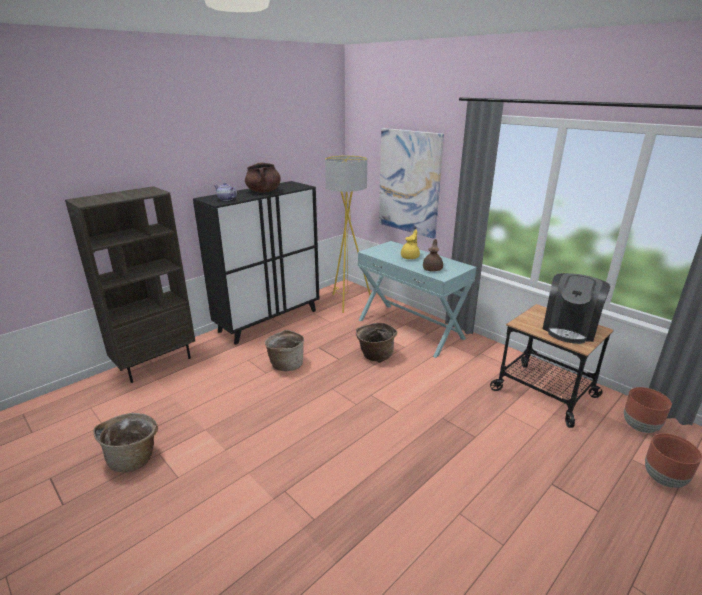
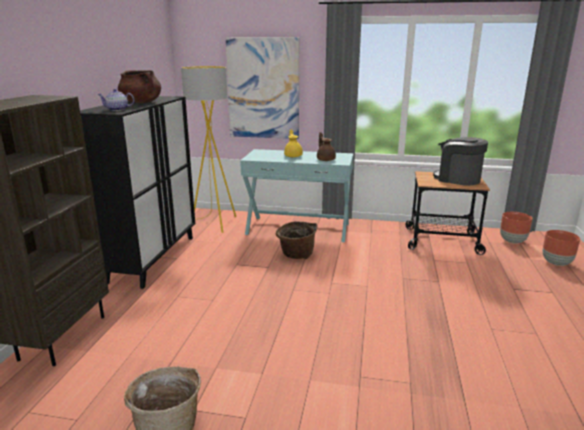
camera: 35 degrees left, 5 degrees down
(286, 364) = (223, 287): basket -> none
(569, 329) = (457, 179): coffee machine -> coffee machine turned 135 degrees clockwise

